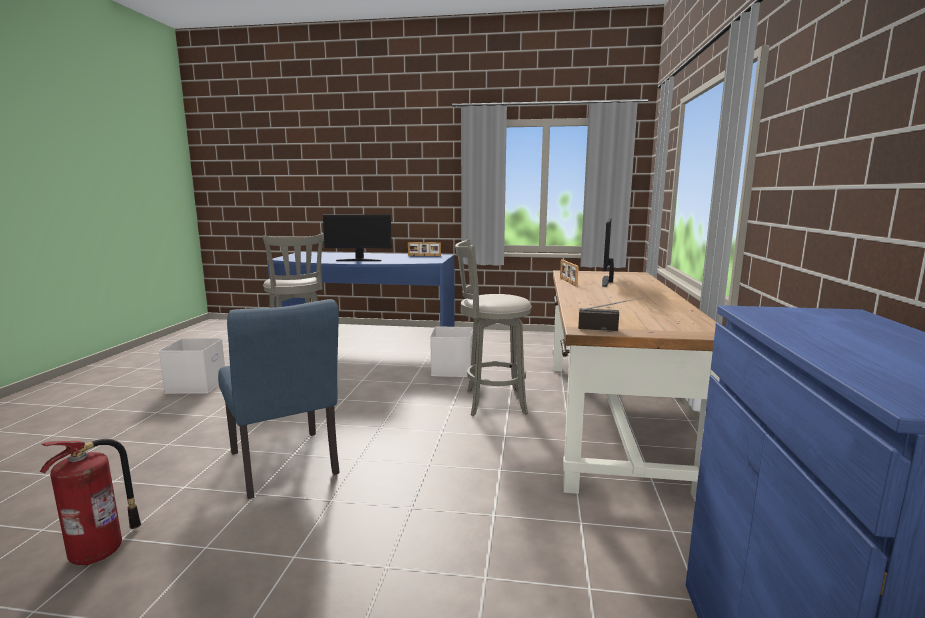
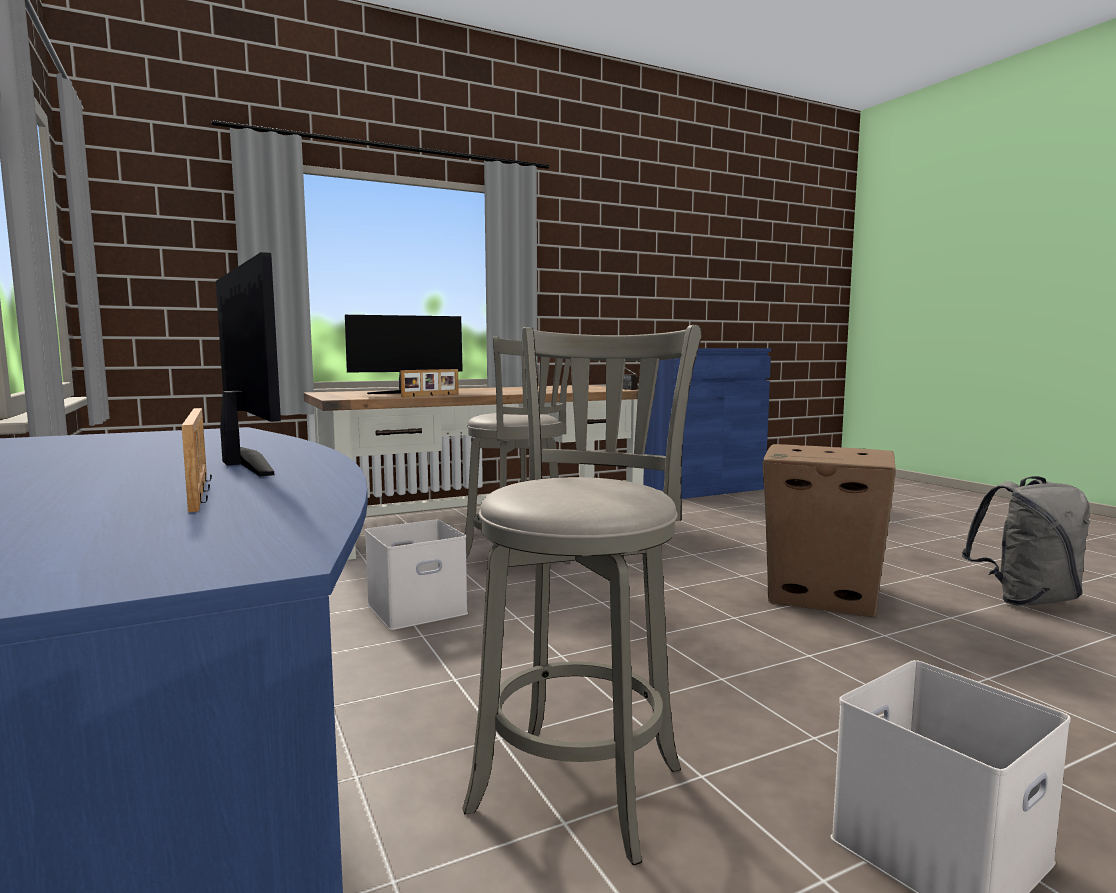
camera: 125 degrees left, 5 degrees down
(100, 551) = (1026, 599): fire extinguisher -> grey backpack
(286, 467) = (824, 594): blue chair -> cardboard box
(424, 255) = (46, 446): picture frame -> picture frame (202, 491)

